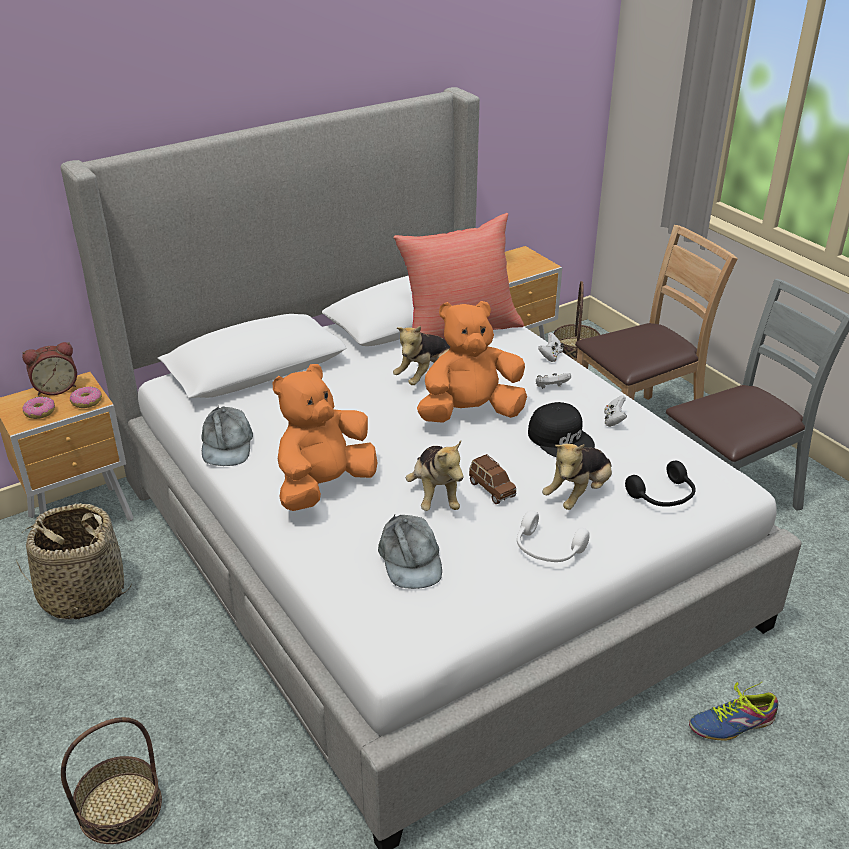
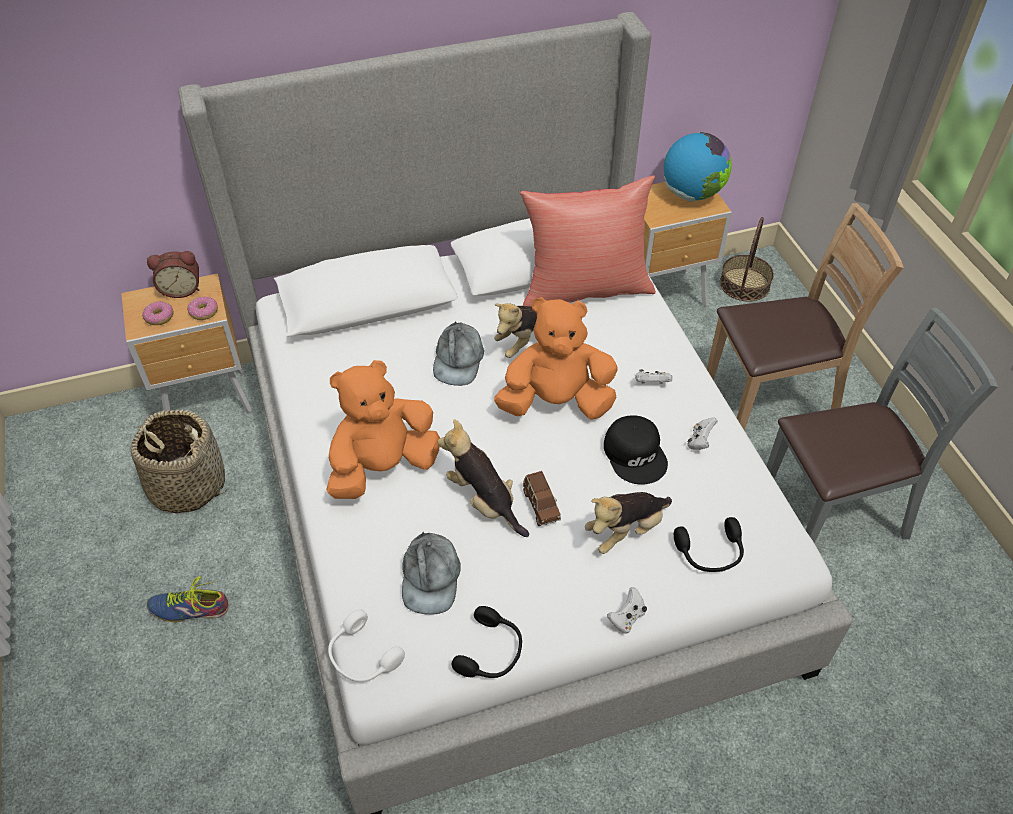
camera: 15 degrees right, 15 degrees up
(120, 808) = (163, 715): basket -> none
(227, 444) = (311, 395): grey cap -> grey cap (458, 360)
(435, 495) = (484, 501): plush toy -> plush toy turned 135 degrees clockwise
(496, 607) = (491, 652): none -> black headphones
(522, 260) = (692, 194): none -> globe
(547, 550) = (567, 594): white headphones -> white headphones (362, 656)
(550, 356) = (668, 340): white game controller -> white game controller (627, 618)
(732, 724) = (732, 772): shoe -> shoe (190, 609)

